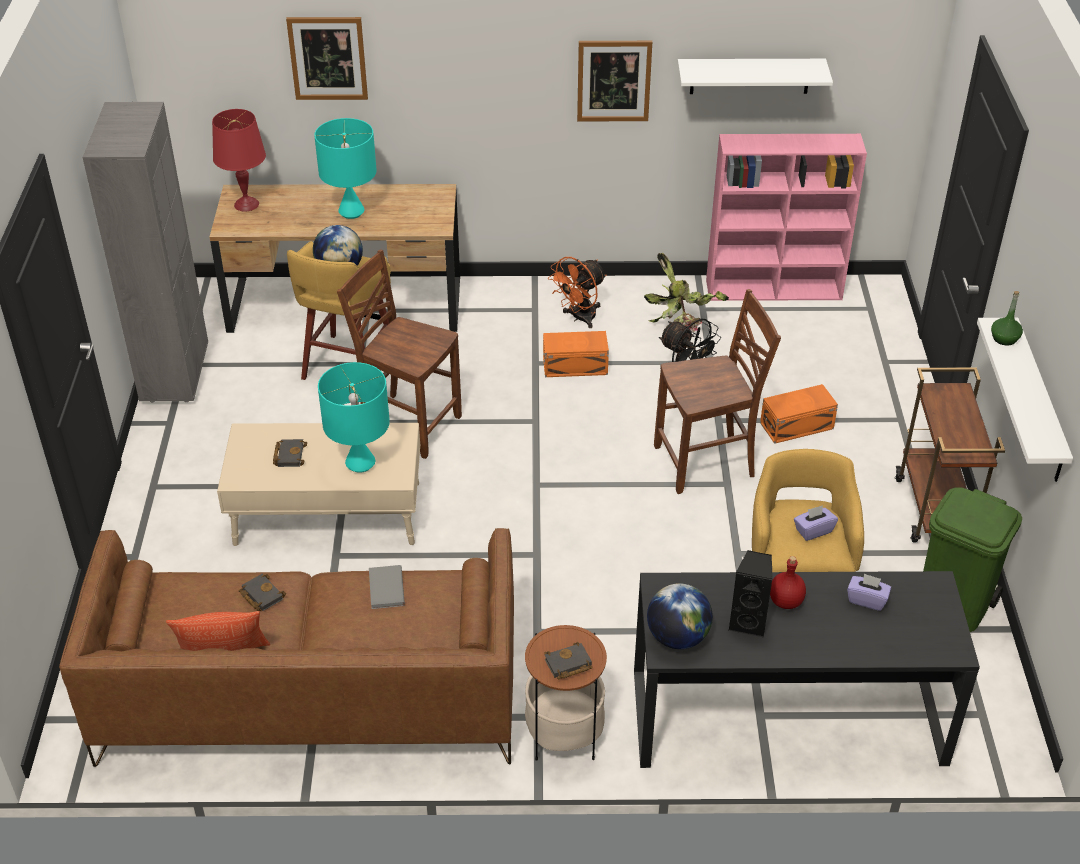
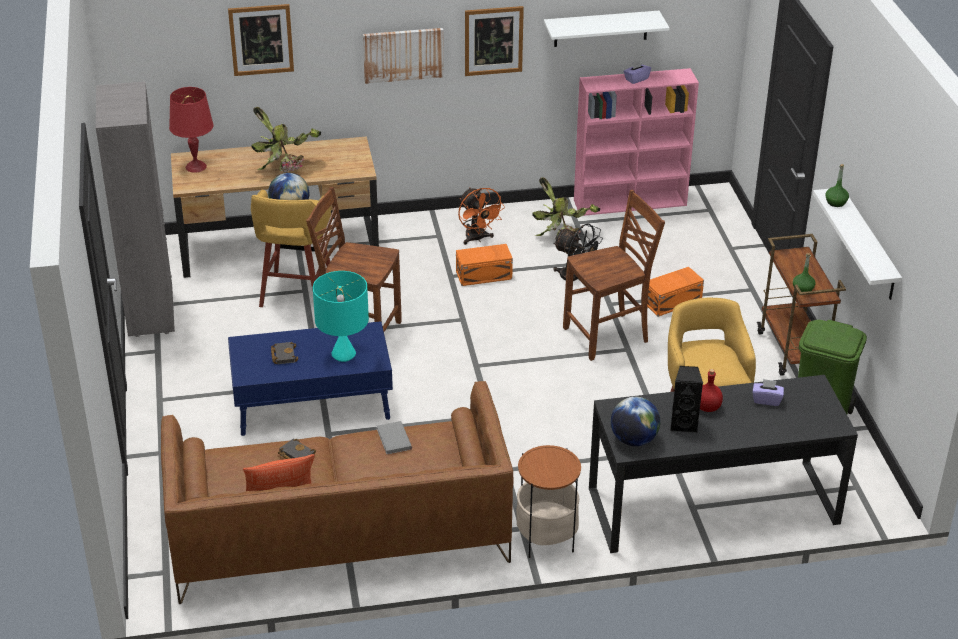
camera: 10 degrees left, 5 degrees down
(326, 514) = (311, 404): beige coffee table -> blue coffee table
(351, 213) = (286, 166): turquoise table lamp -> potted plant
(501, 89) = (403, 54): none -> picture
(567, 665) = (552, 471): black book -> none
(579, 318) = (477, 239): orange fan -> orange fan turned 60 degrees counterclockwise
(813, 530) = (715, 359): purple tissue box -> purple tissue box (636, 79)
(950, 442) = (803, 289): none -> green bottle

